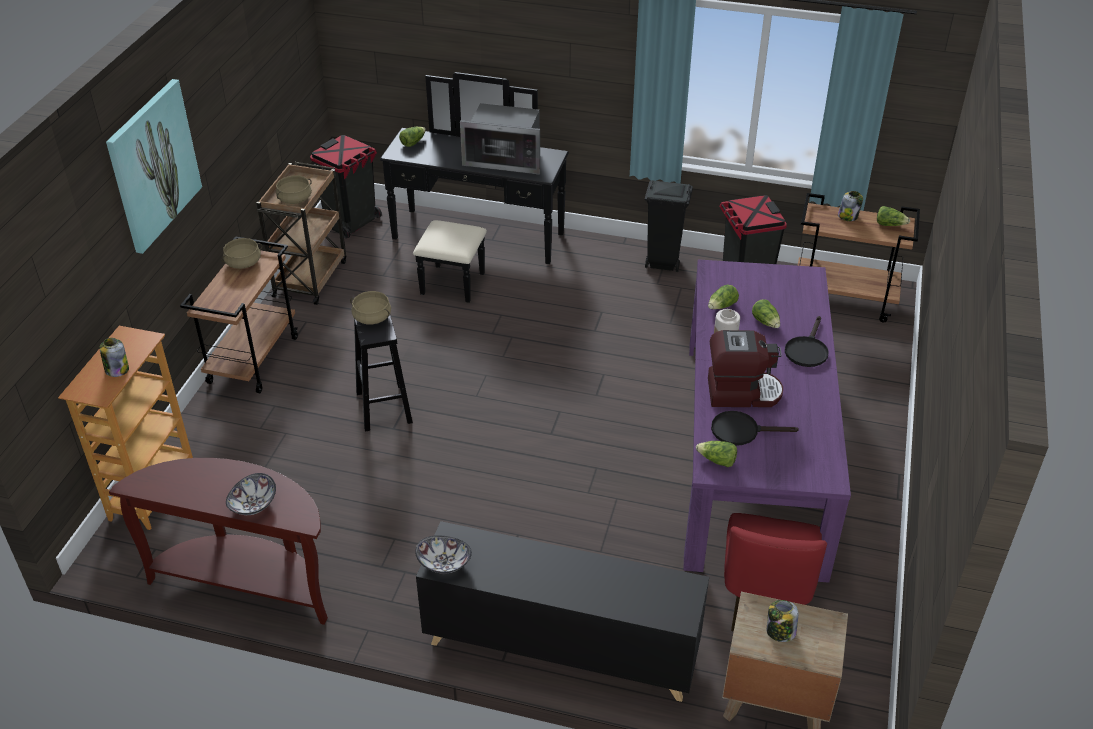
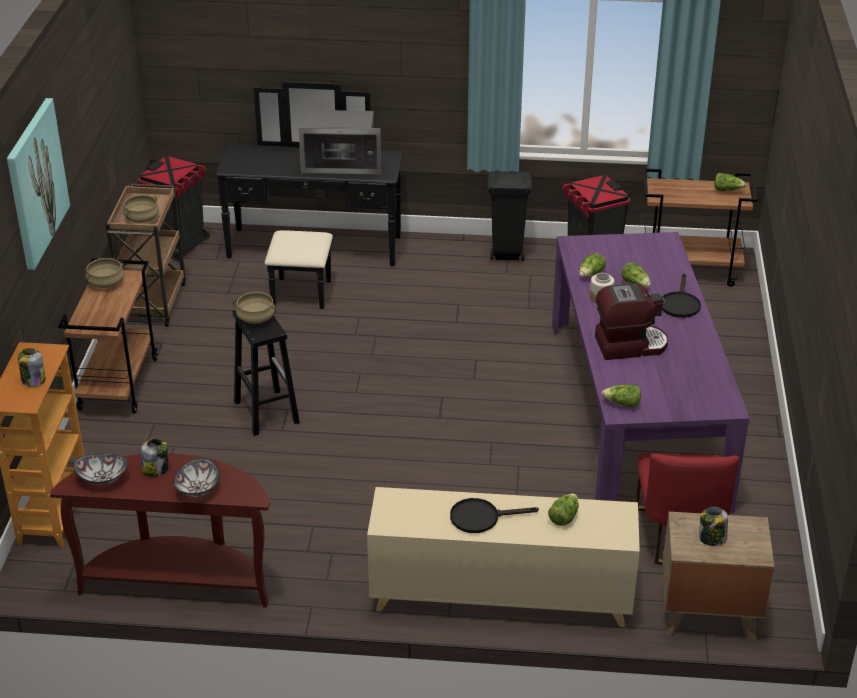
camera: 10 degrees left, 5 degrees down
(413, 142) = (244, 156): lettuce -> lettuce (563, 517)
(444, 563) = (391, 520): bowl -> bowl (103, 478)
(560, 647) = (500, 597): black cabinet -> beige cabinet
(741, 431) = (638, 377): black frying pan -> black frying pan (481, 518)
(848, 216) = (686, 186): jar -> jar (156, 469)

